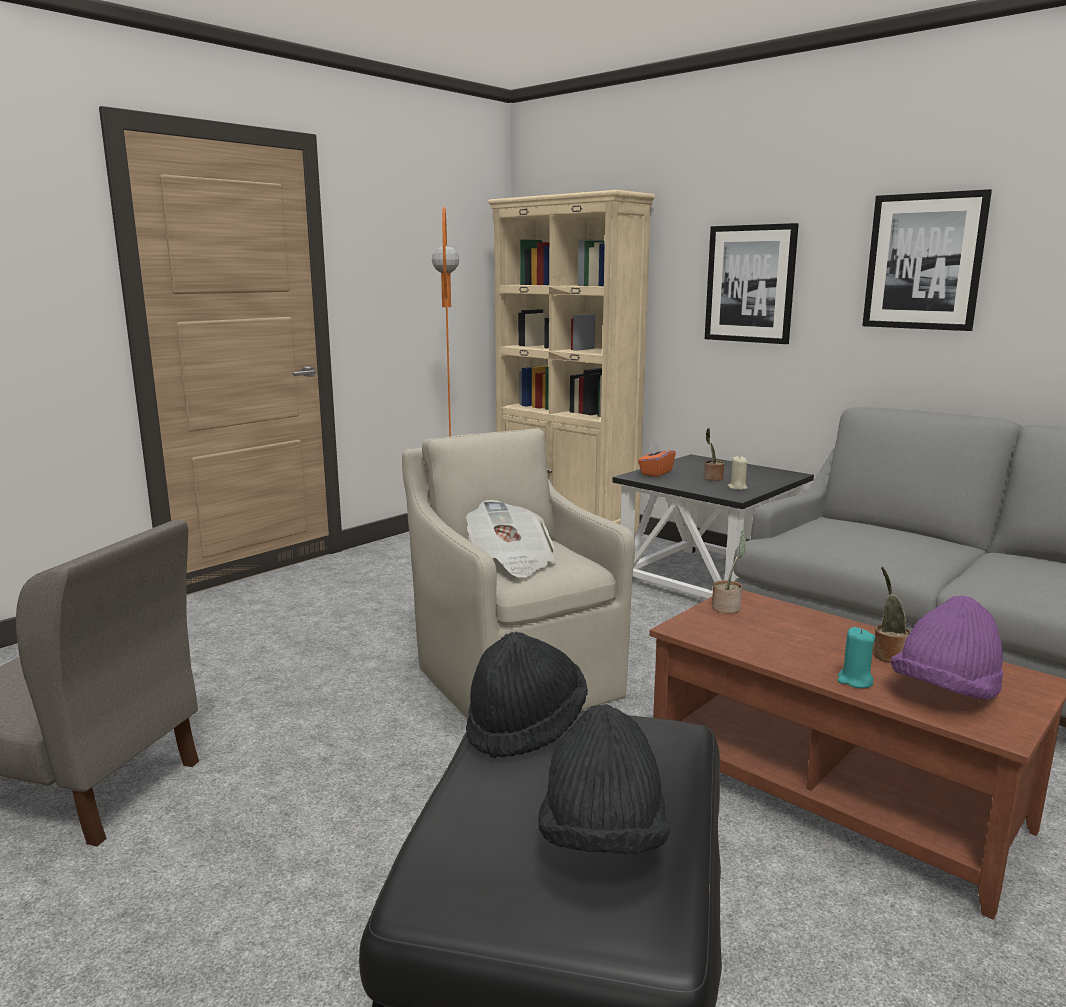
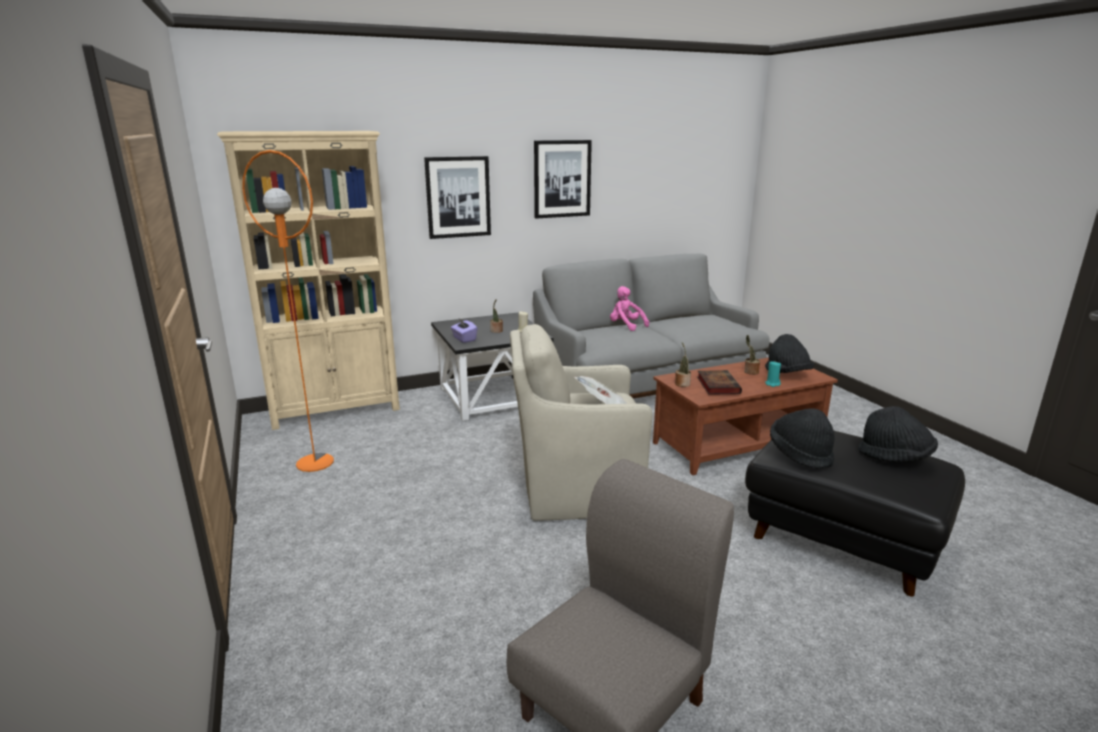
camera: 65 degrees left, 5 degrees up
(656, 473) = (464, 339): orange tissue box -> purple tissue box
(764, 633) = (717, 385): none -> book
(920, 537) = (626, 326): none -> pink plush toy
(945, 692) = (787, 374): purple hat -> black hat

